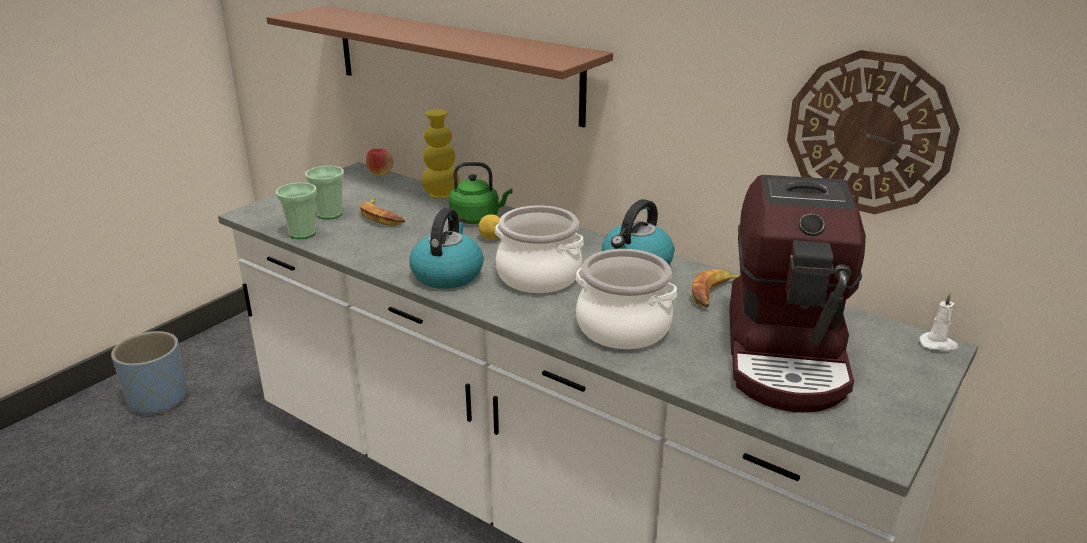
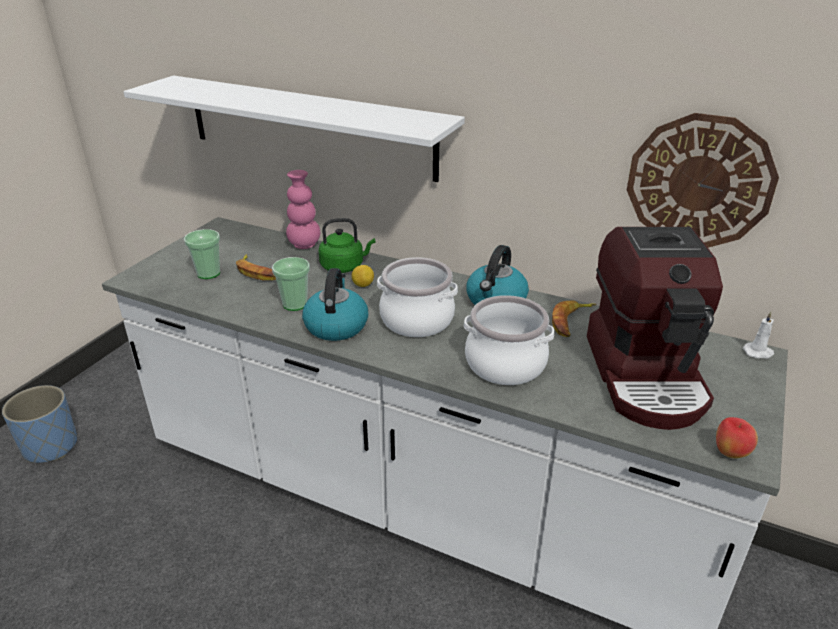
camera: 10 degrees left, 5 degrees up
(302, 233) = (189, 296): cup -> cup (295, 304)
(381, 175) = (242, 229): apple -> apple (730, 453)
(441, 195) = (304, 245): yellow vase -> pink vase
(453, 62) = (308, 126): brown shelf -> white shelf

